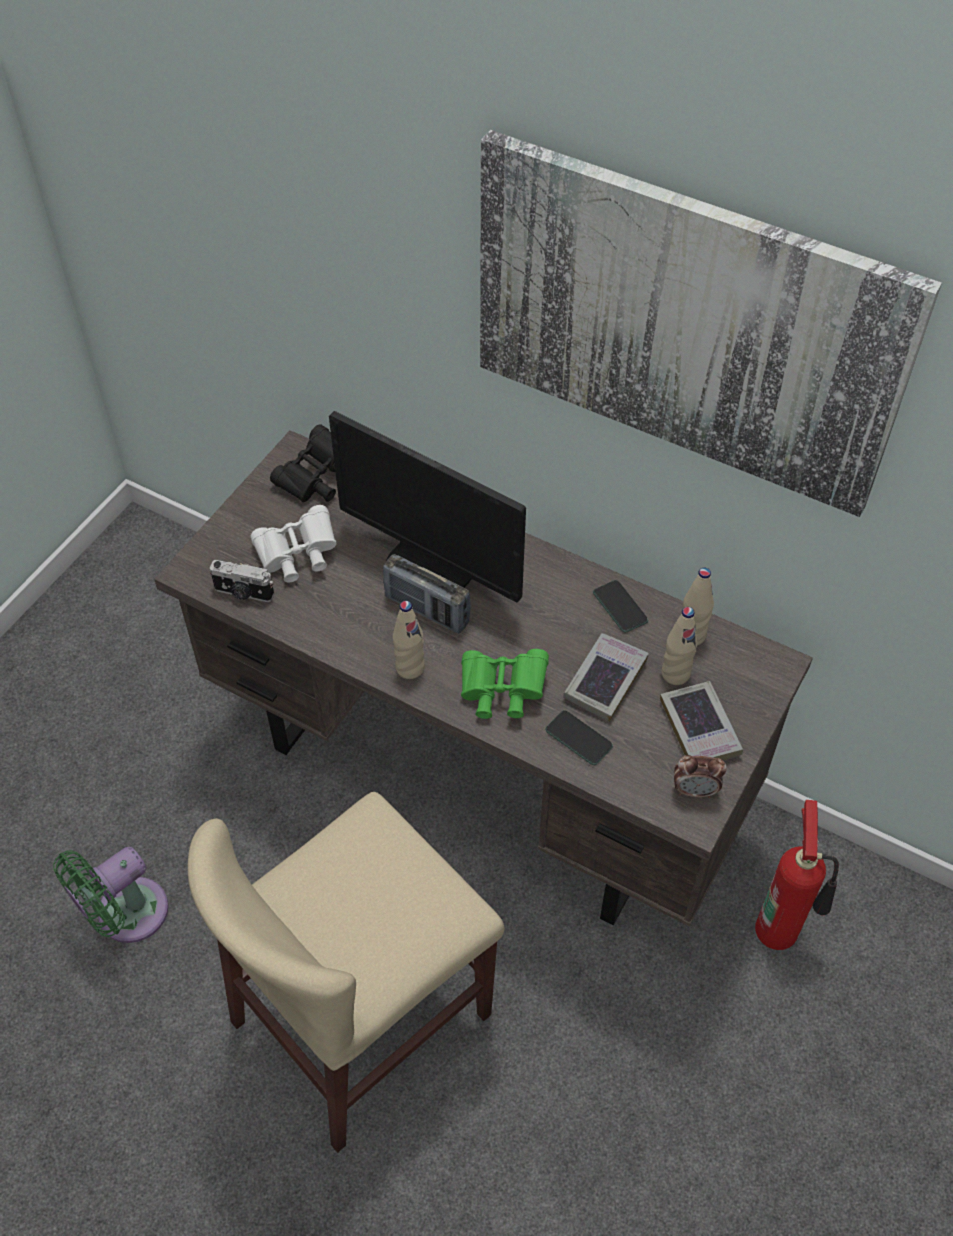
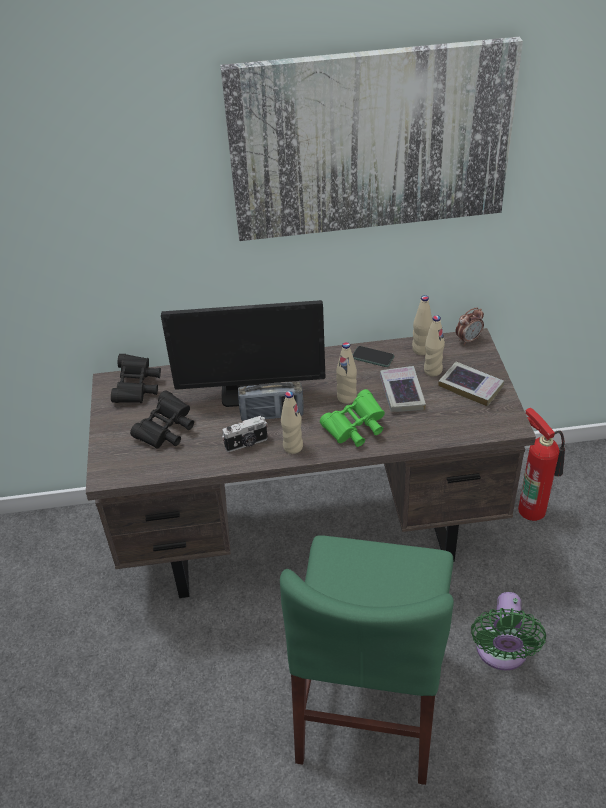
camera: 35 degrees left, 10 degrees down
(126, 915) = (170, 753): green fan -> green fan (501, 653)
(243, 593) = (153, 467): camera -> camera (247, 444)
(297, 556) = (166, 431): white binoculars -> black binoculars
(362, 1018) = (369, 703): beige chair -> green chair
(533, 643) = (346, 397): none -> beige bottle
(578, 738) = (418, 426): phone -> none
(695, 790) = (499, 414): alarm clock -> alarm clock (468, 340)

